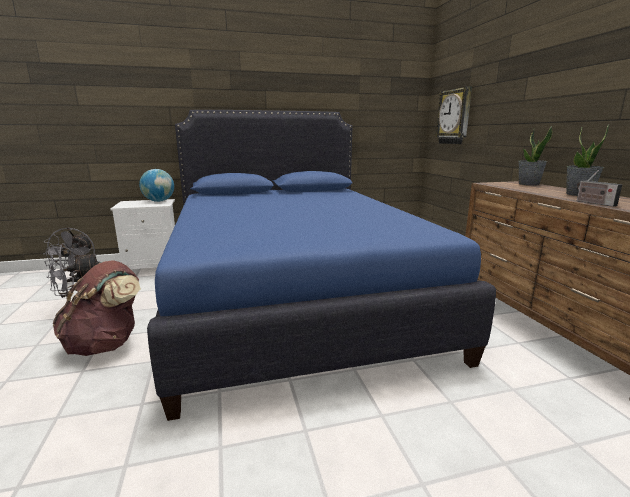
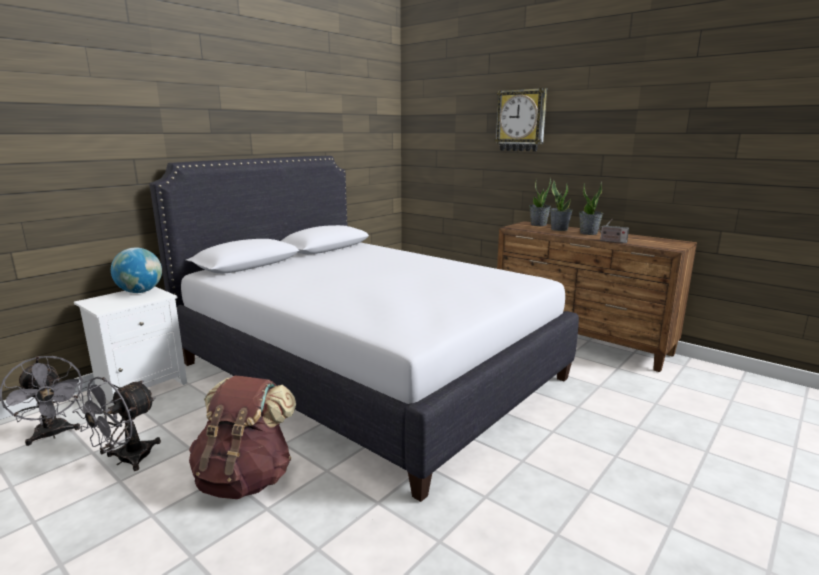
camera: 35 degrees left, 0 degrees up
(293, 297) = (367, 370): blue bed -> white bed
(454, 117) = (440, 159): wall clock -> wall clock (521, 120)
(545, 189) = (559, 229): none -> potted plant

